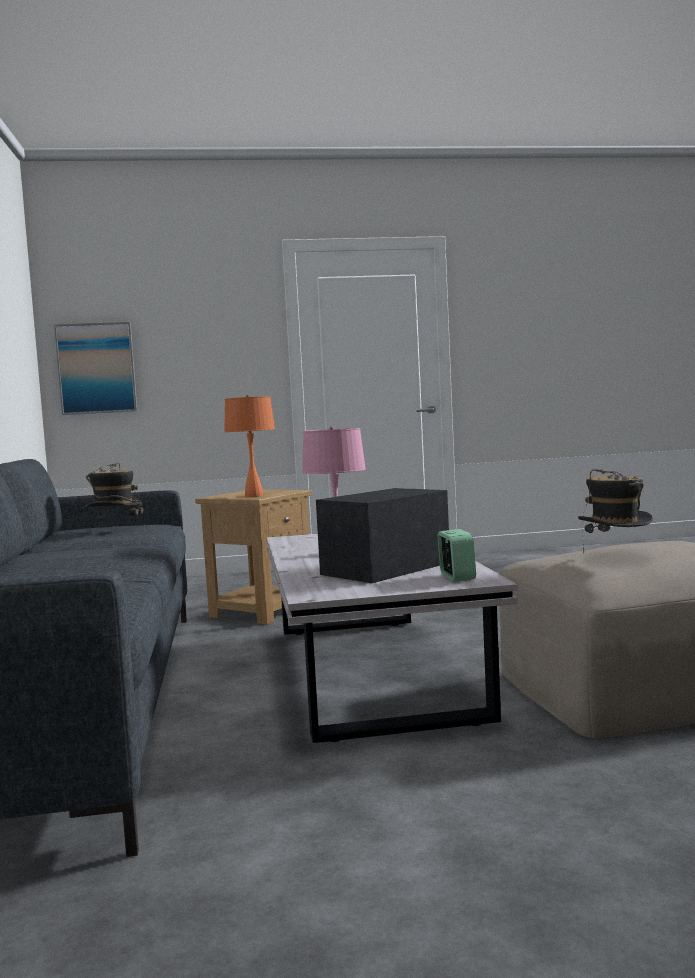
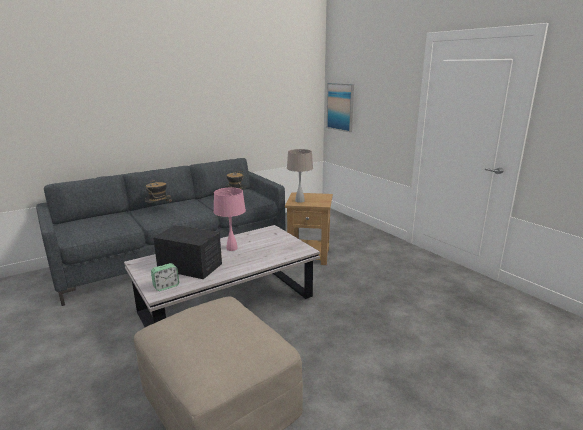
camera: 65 degrees right, 15 degrees up
(253, 495) = (300, 201): orange table lamp -> beige table lamp
(615, 557) = (194, 323): hat -> hat (159, 211)

